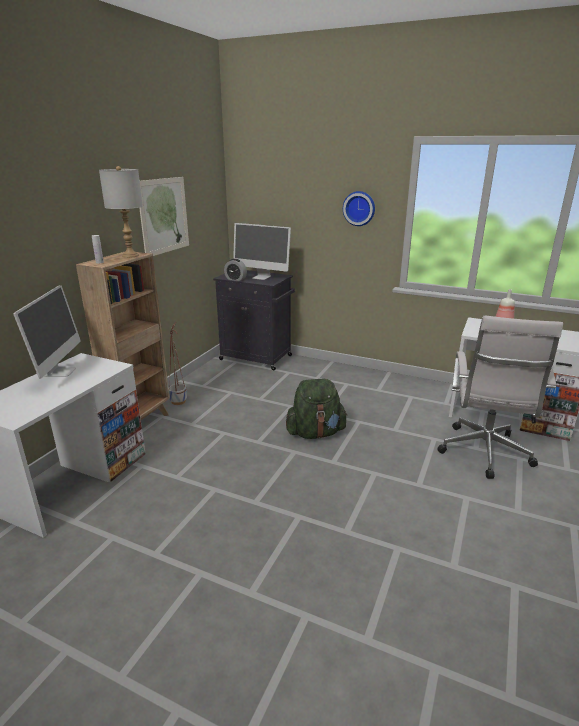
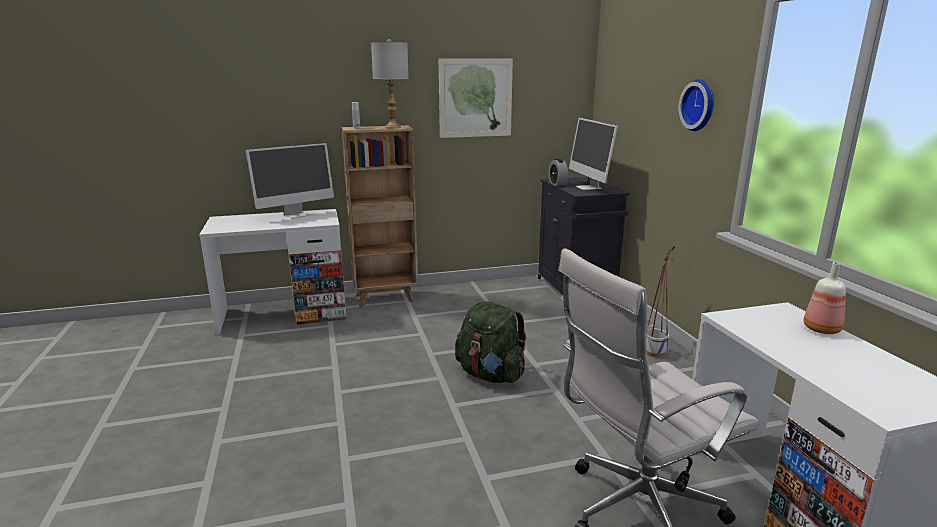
camera: 50 degrees right, 5 degrees down
(178, 401) = (439, 296): planter -> planter (654, 352)

